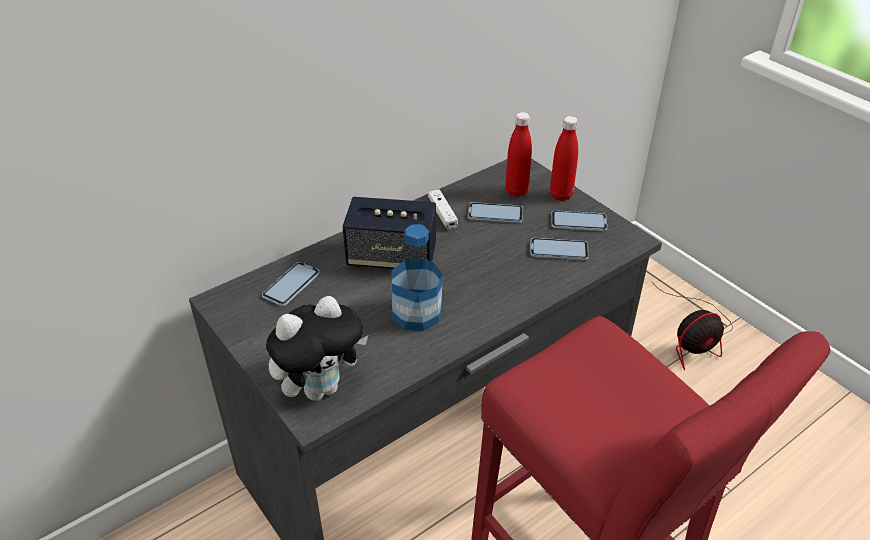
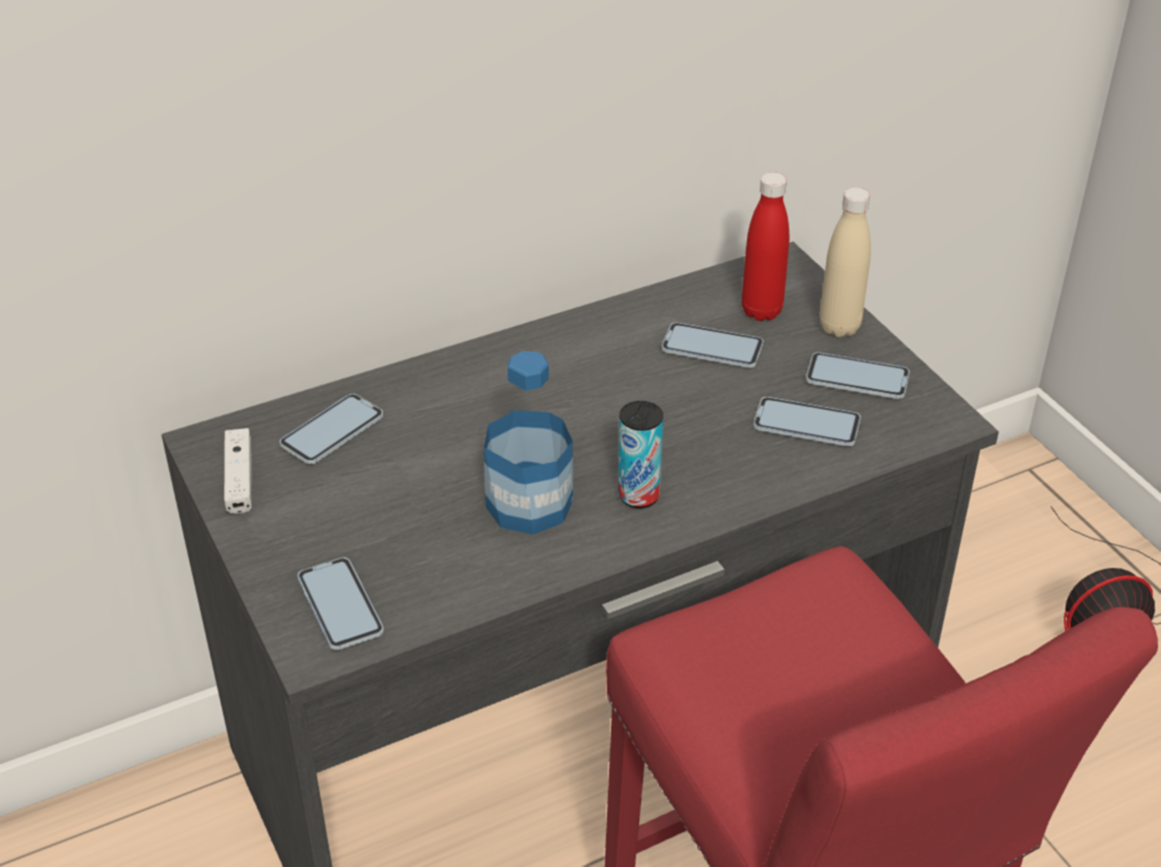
camera: 10 degrees right, 0 degrees up
(321, 387) = (340, 605): plush toy -> phone
(392, 257) = (512, 403): speaker -> none
(442, 214) = (619, 338): white game controller -> white game controller (239, 479)
(477, 301) = (638, 496): none -> can
(561, 195) = (839, 327): red bottle -> beige bottle

